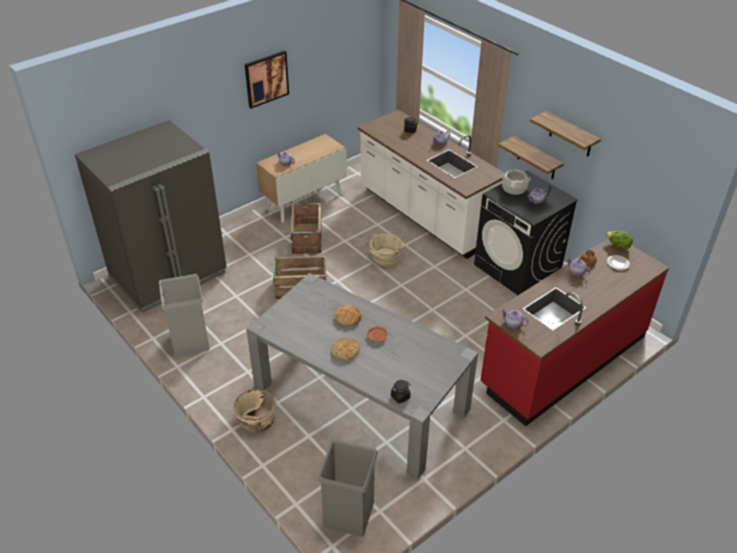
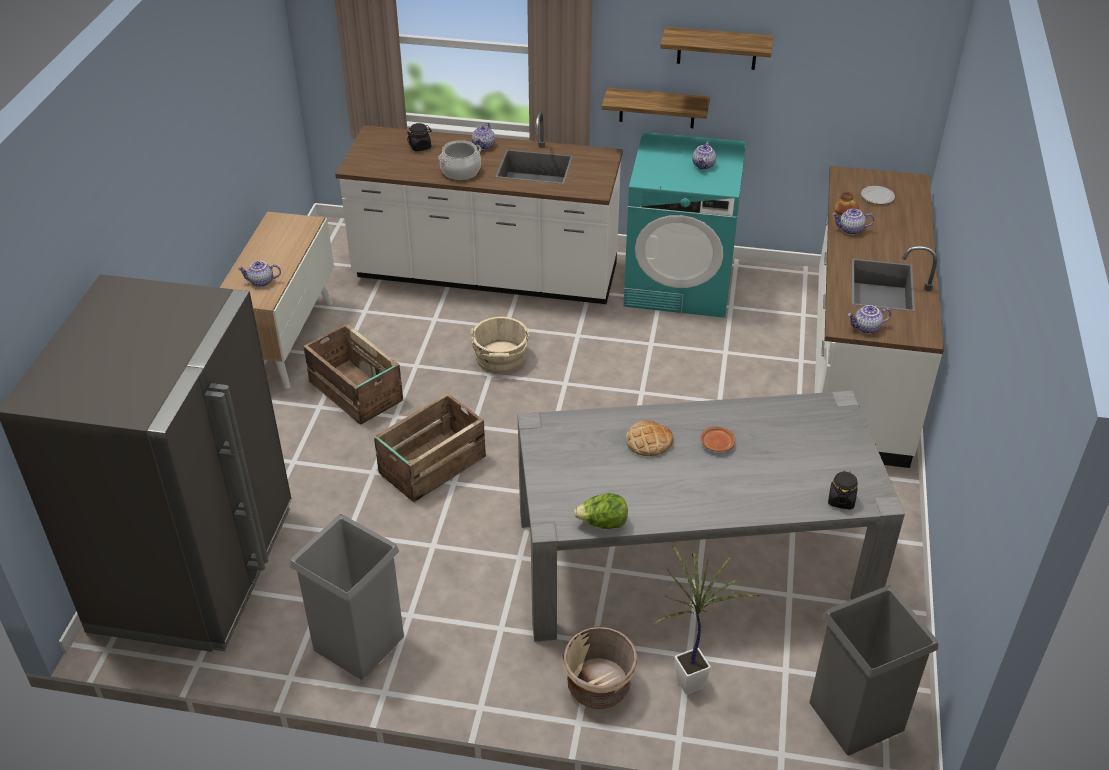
camera: 40 degrees left, 0 degrees up
(266, 79) = (188, 141): picture -> none
(296, 446) = (690, 680): none -> potted plant
(345, 350) = (703, 486): bread -> none
(514, 188) = (658, 162): cooking pot -> cooking pot (460, 171)
(517, 268) = (679, 283): black washing machine -> turquoise washing machine
(563, 360) = (856, 366): red counter -> white counter
(617, 246) = (851, 176): lettuce -> lettuce (602, 524)

